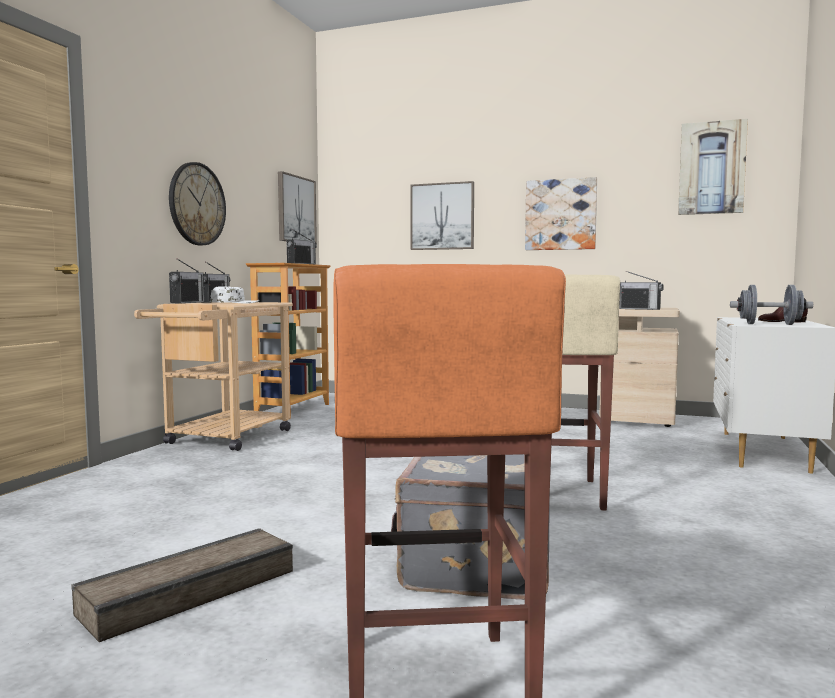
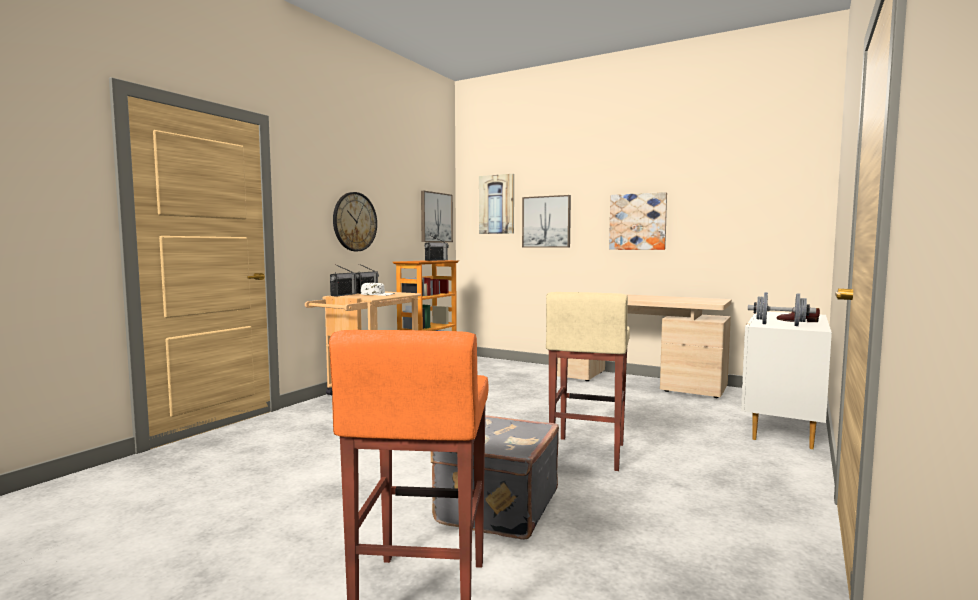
camera: 10 degrees right, 0 degrees up
(188, 590) = (298, 511): crate -> none
(639, 309) = (693, 302): radio -> none
(711, 168) = (761, 185): picture -> picture (497, 204)

